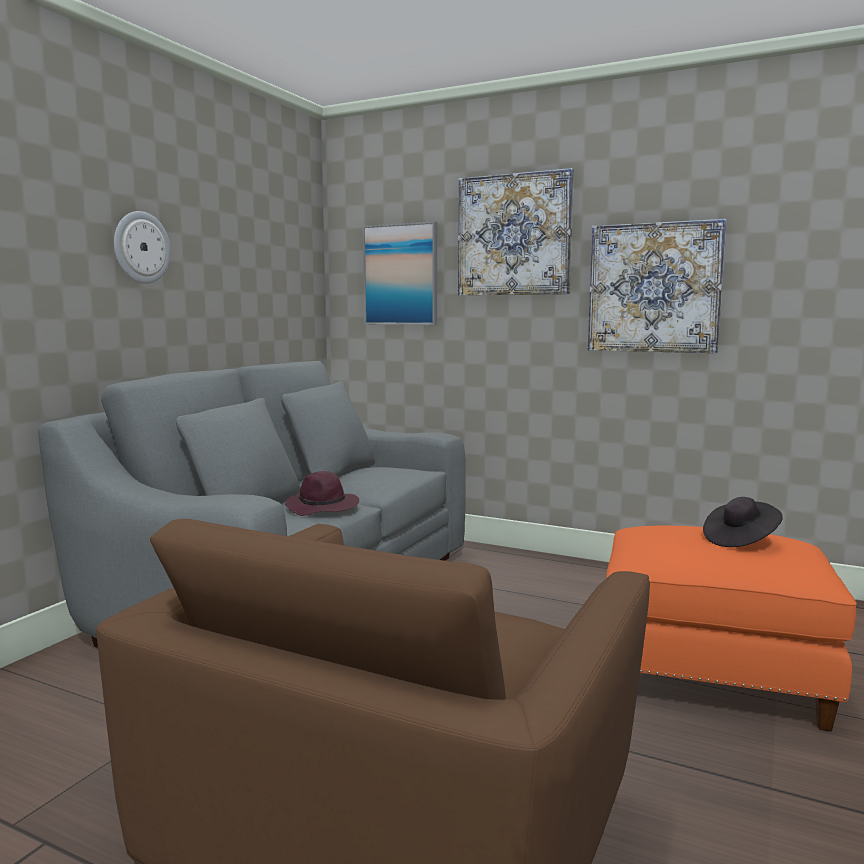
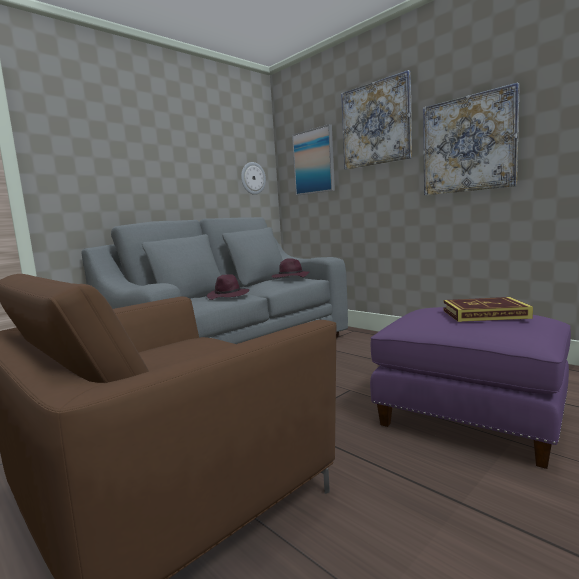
camera: 20 degrees right, 0 degrees up
(141, 247) = (144, 154): wall clock -> wall clock (253, 178)
(392, 469) = (290, 277): none -> purple hat
(712, 675) = (470, 418): orange ottoman -> purple ottoman
(740, 540) = (485, 314): black hat -> book

